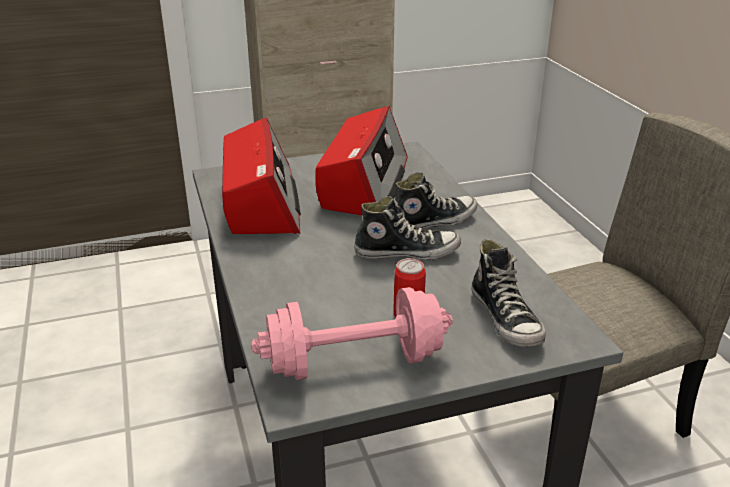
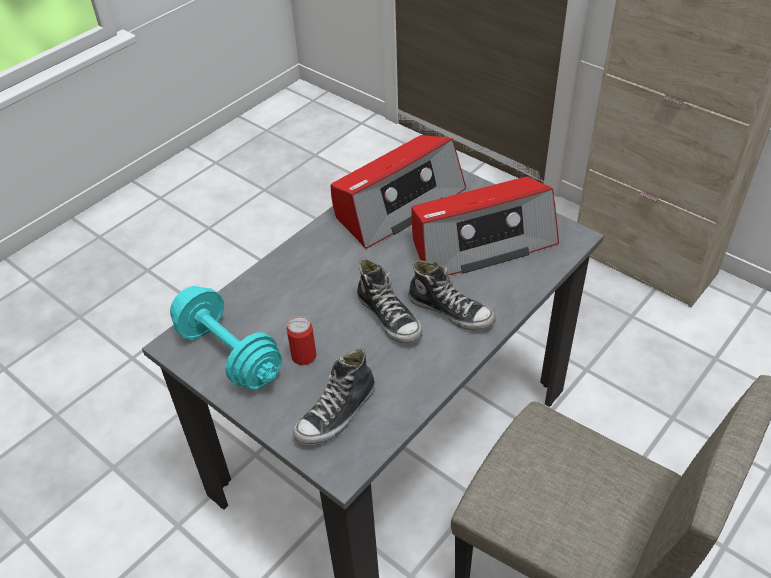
camera: 60 degrees right, 15 degrees up
(354, 362) = (229, 354): pink dumbbell -> turquoise dumbbell

